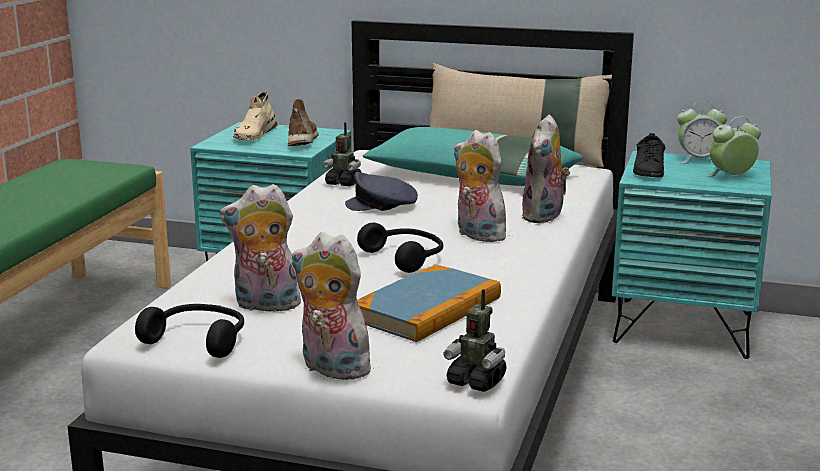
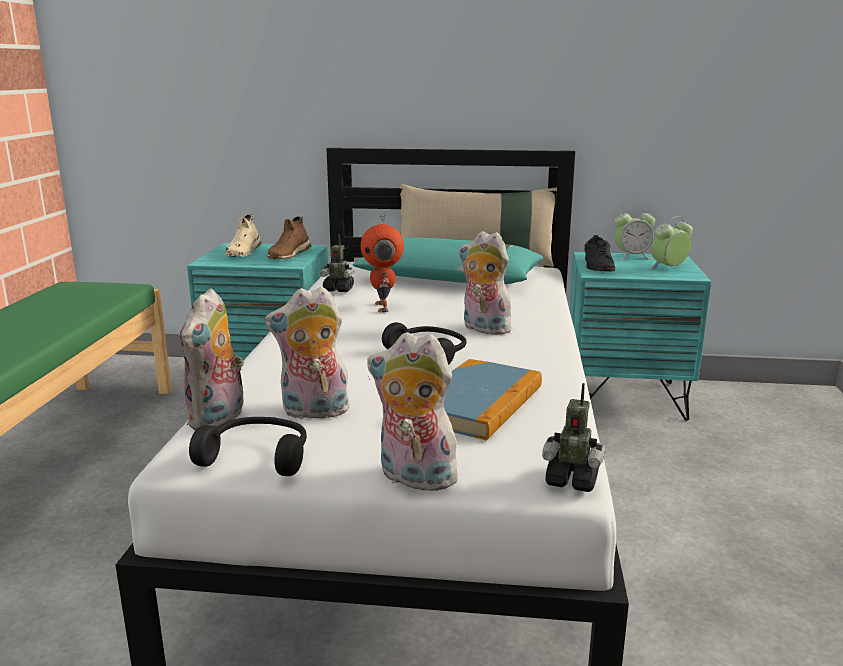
camera: 10 degrees left, 0 degrees up
(302, 140) = (288, 255): brown shoe -> brown shoe turned 150 degrees counterclockwise
(383, 205) = (383, 307): grey cap -> toy robot
(544, 217) = (532, 310): plush toy -> plush toy (219, 419)

